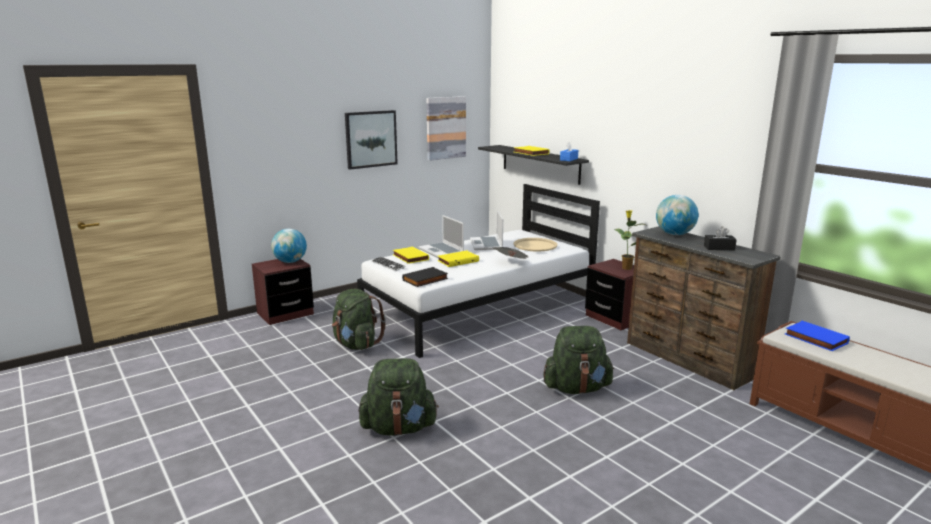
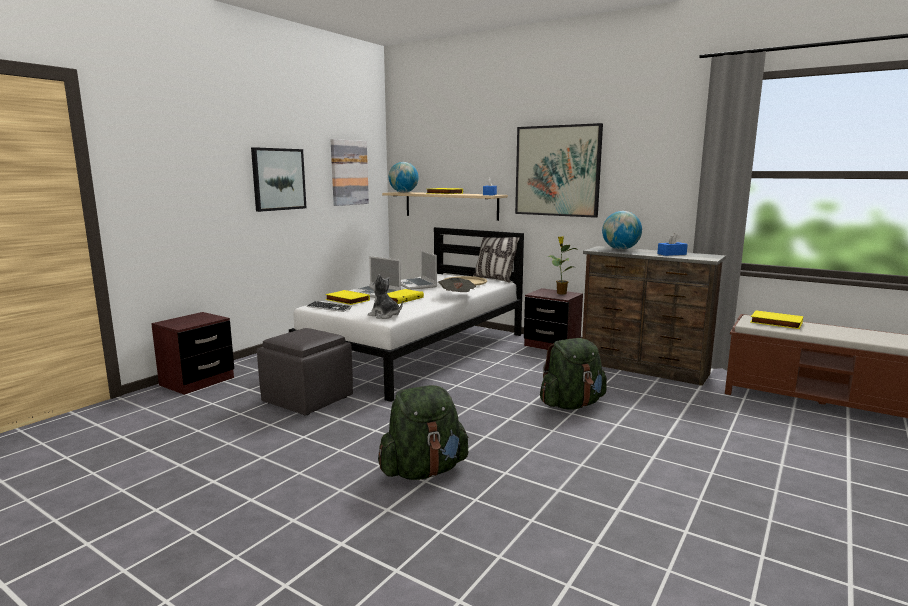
camera: 20 degrees left, 5 degrees down
(290, 262) = (202, 317): globe -> globe (403, 192)
(356, 344) = (309, 399): green backpack -> grey ottoman
(425, 280) = (385, 315): black book -> plush toy
(540, 164) = (450, 205): black shelf -> beige shelf
(570, 244) = (494, 279): none -> pillow
(634, 141) = (557, 171): none -> picture
(719, 248) = (671, 254): black tissue box -> blue tissue box
(814, 339) = (775, 323): blue book -> yellow book

